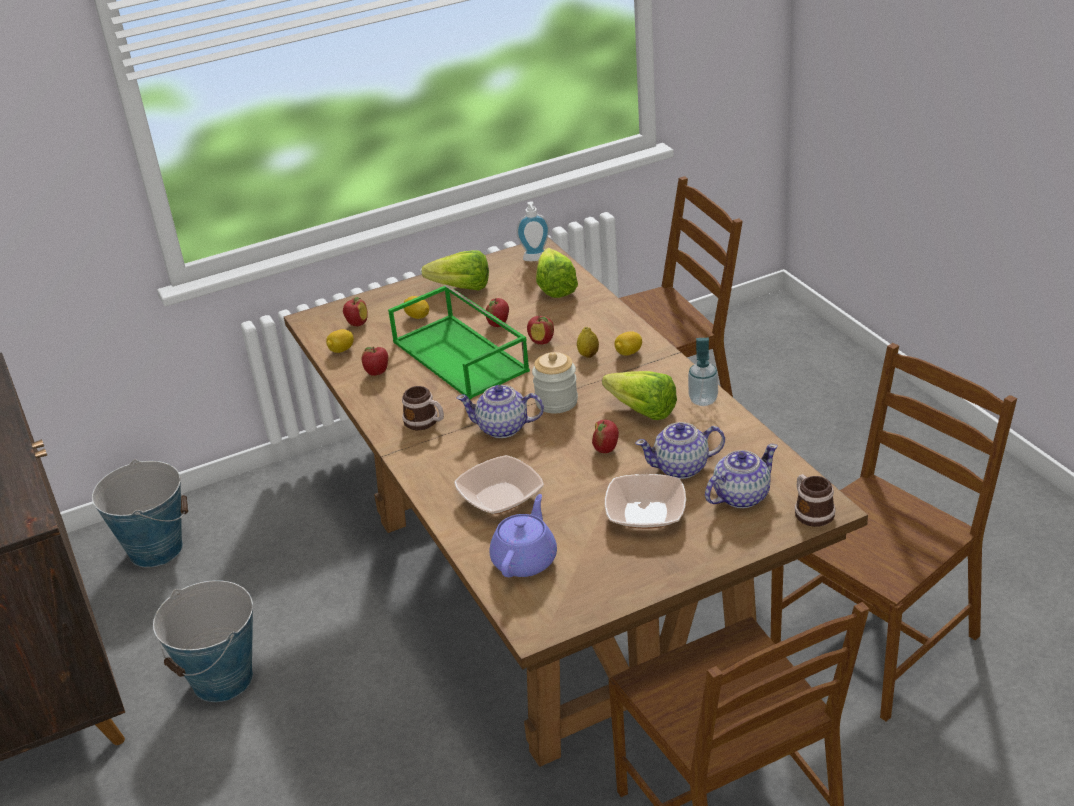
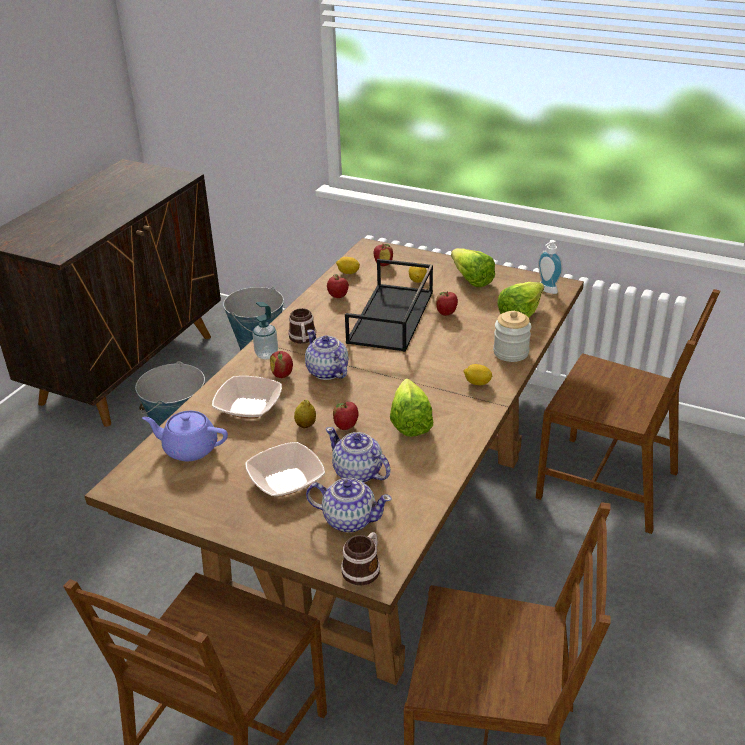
camera: 50 degrees right, 0 degrees up
(462, 356) = (392, 317): green tray -> black tray
(525, 559) = (189, 449): purple teapot -> purple teapot turned 150 degrees counterclockwise
(542, 341) = (447, 340): apple -> apple (282, 375)
(556, 402) = (381, 379): jar -> jar (511, 352)
(588, 355) = (453, 367): lemon -> lemon (305, 425)
(703, 400) = (456, 445): soap dispenser -> soap dispenser (266, 354)

